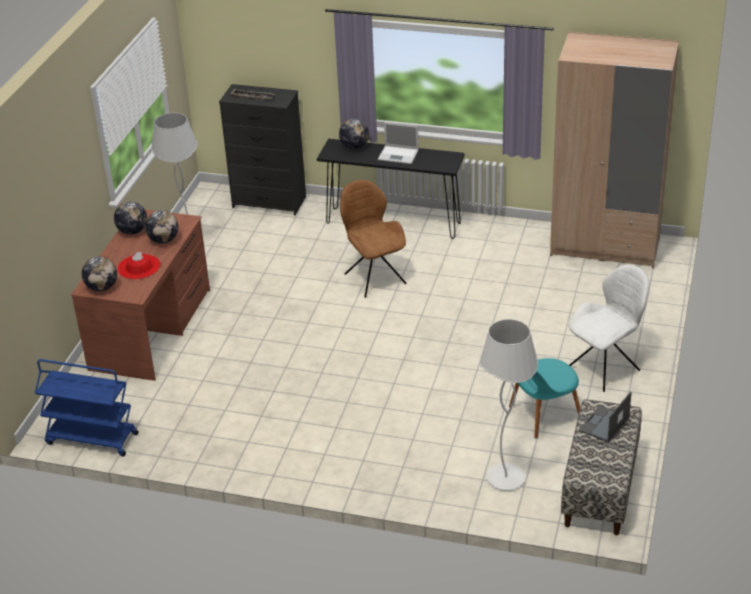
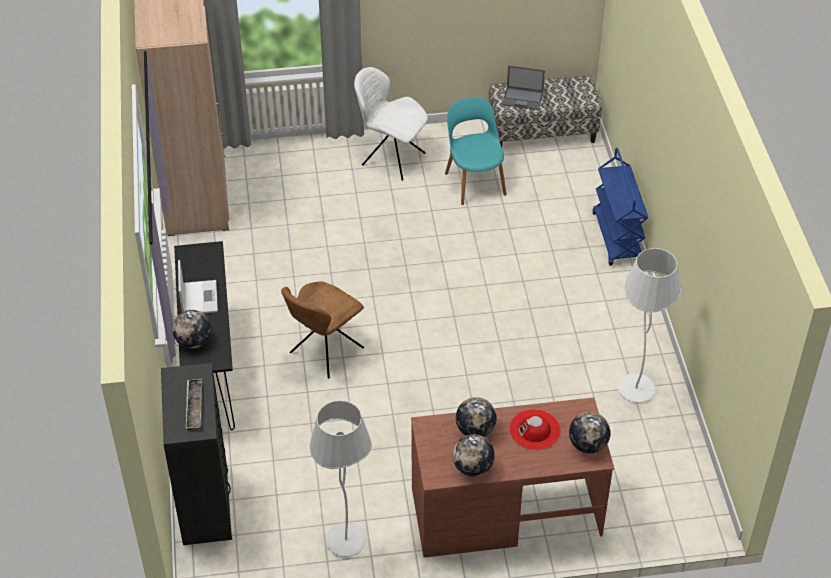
camera: 115 degrees left, 10 degrees up
(91, 439) = (694, 479): blue cart -> blue cart (617, 238)
(506, 479) = (564, 184): white floor lamp -> white floor lamp (635, 389)
(542, 415) = (474, 181): turquoise chair -> turquoise chair turned 150 degrees counterclockwise

